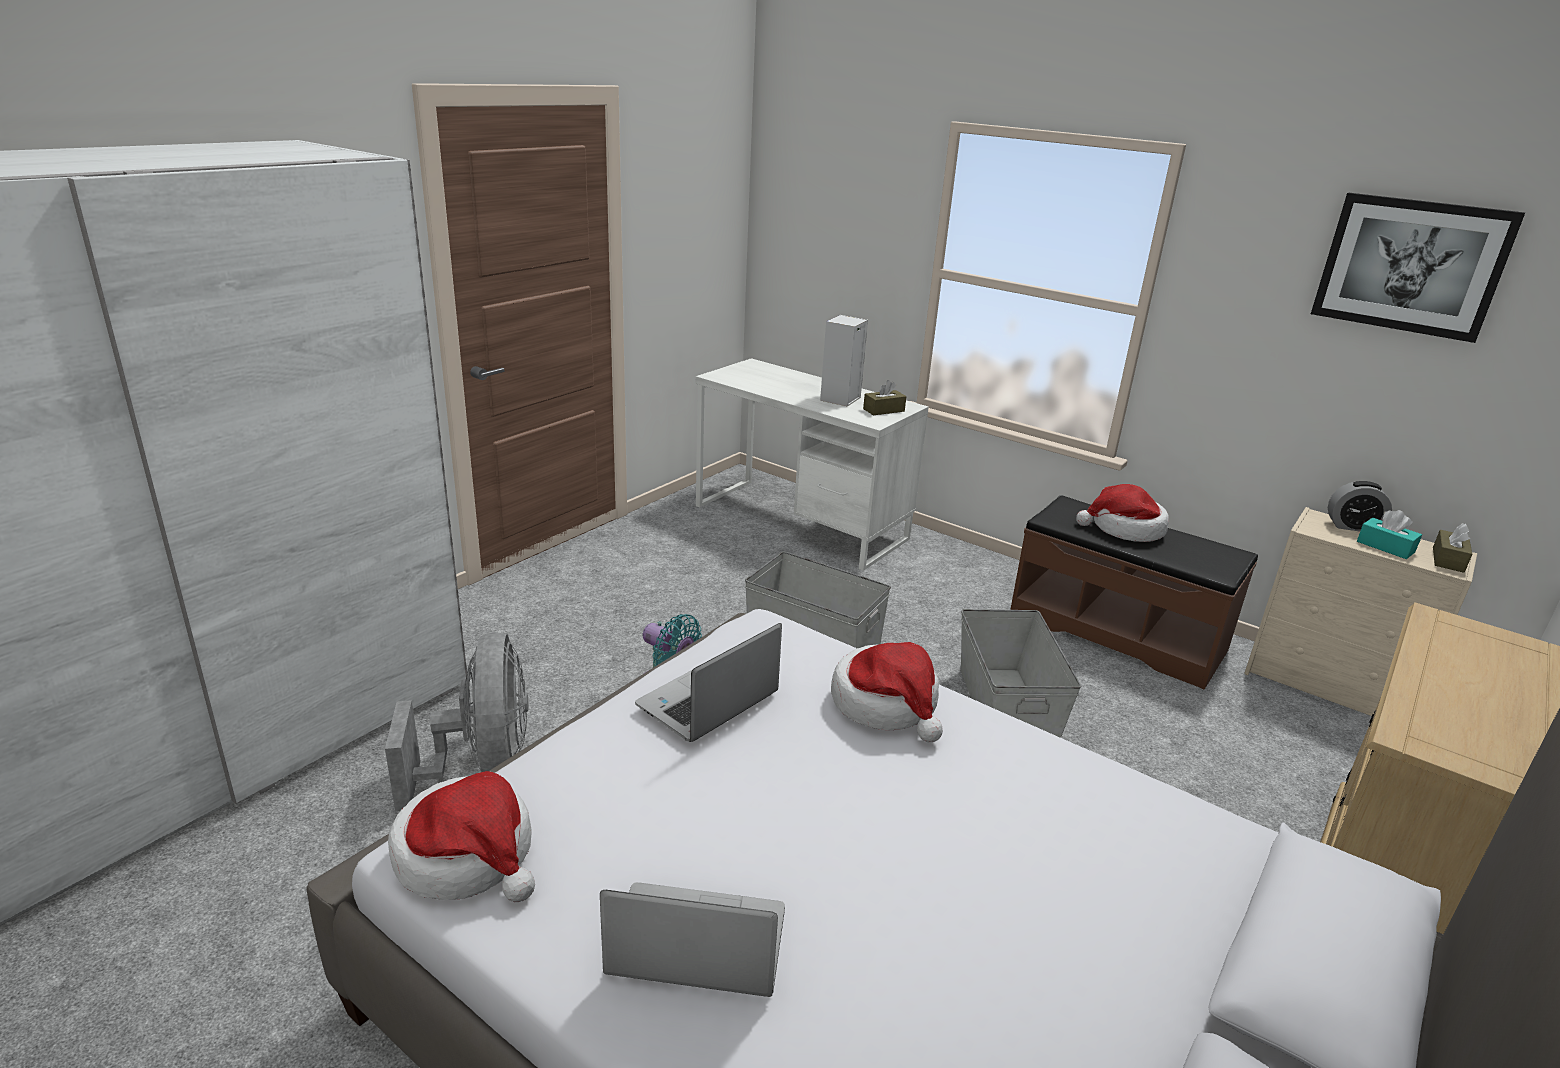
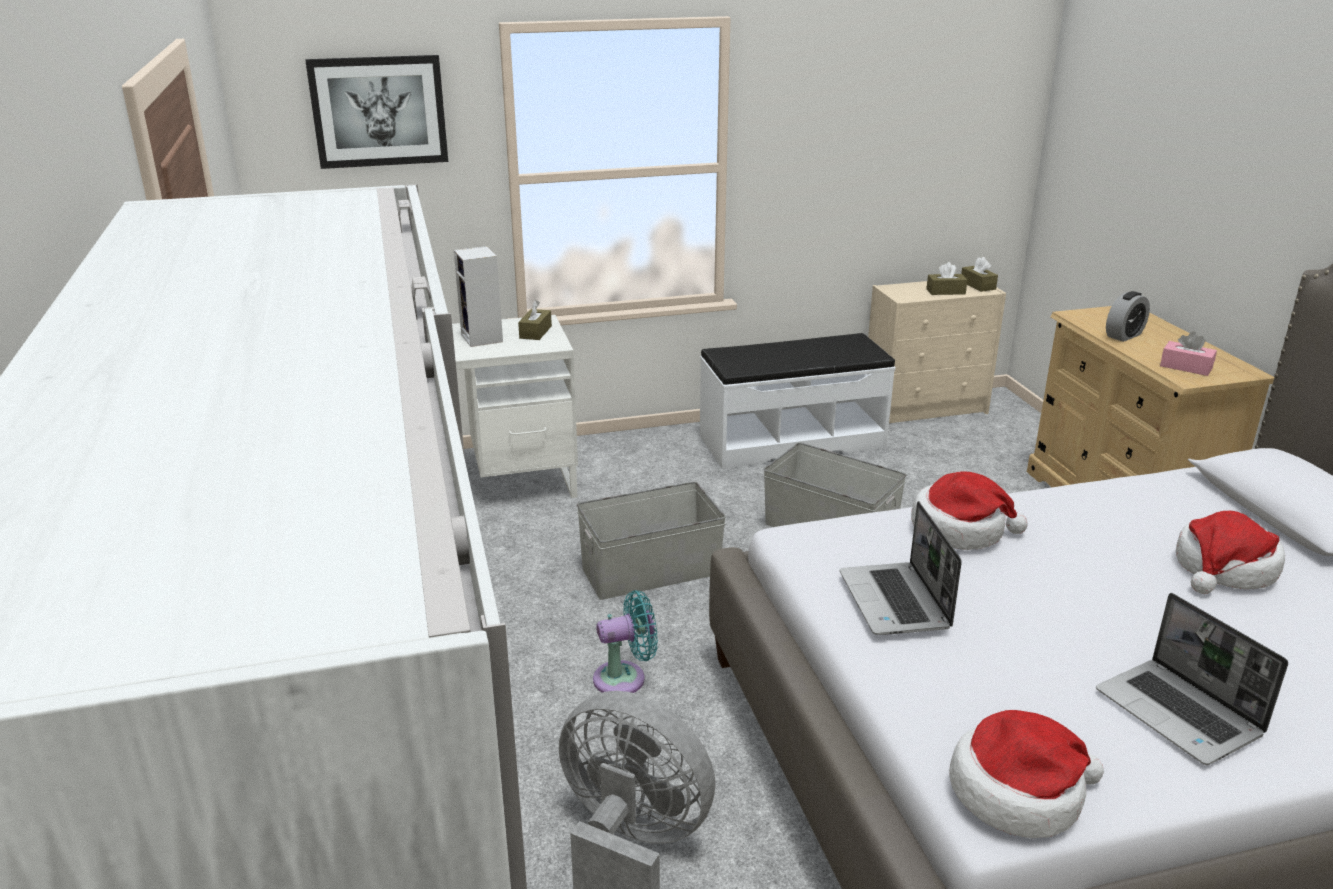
camera: 50 degrees left, 0 degrees up
(694, 945) = (1180, 714): laptop -> laptop turned 75 degrees counterclockwise
(1117, 632) = (791, 441): brown bench -> white bench
(1125, 529) = (782, 353): hat -> hat (1224, 569)
(1352, 527) = (912, 286): alarm clock -> alarm clock (1124, 335)
(1385, 547) = (945, 291): turquoise tissue box -> brown tissue box
(1411, 266) = (904, 85): picture -> picture (379, 111)
(1447, 730) = (1186, 367): none -> pink tissue box

